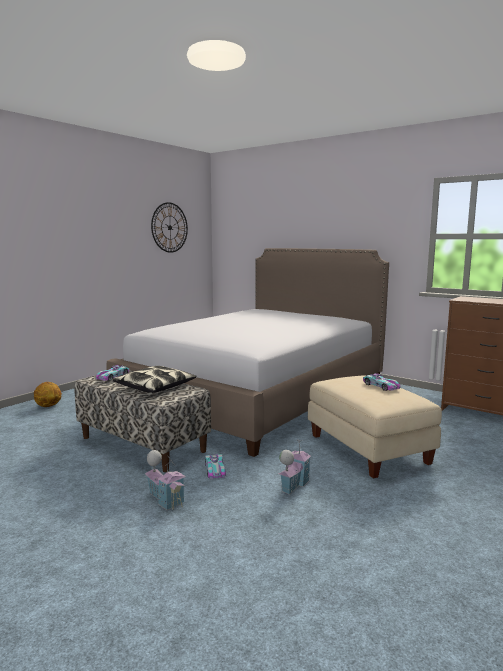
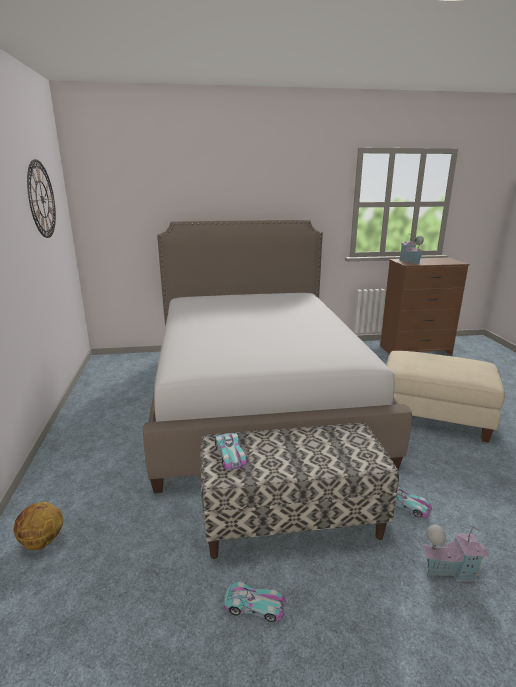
camera: 45 degrees left, 10 degrees up
(155, 387) = (316, 446): pillow -> none
(293, 484) = (473, 481): toy house -> toy house (409, 261)
(381, 386) = (444, 359): toy car -> toy car (255, 606)

